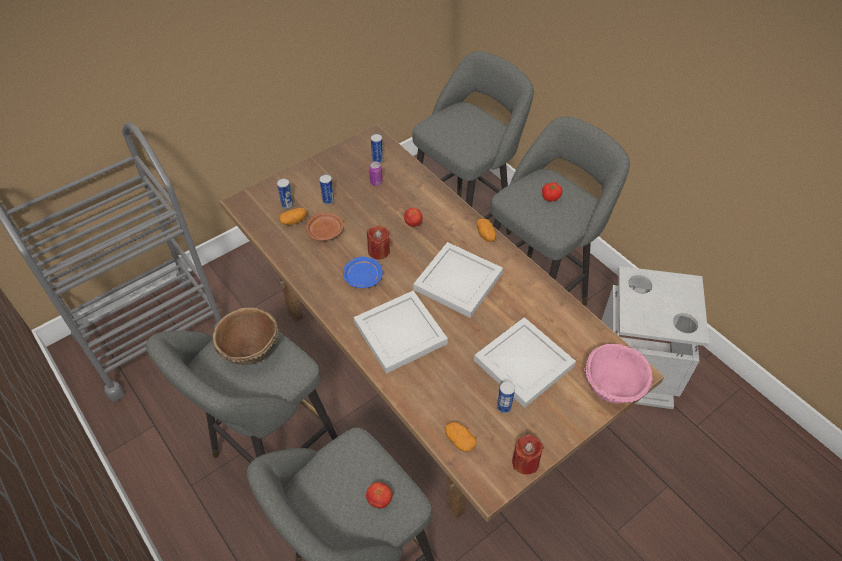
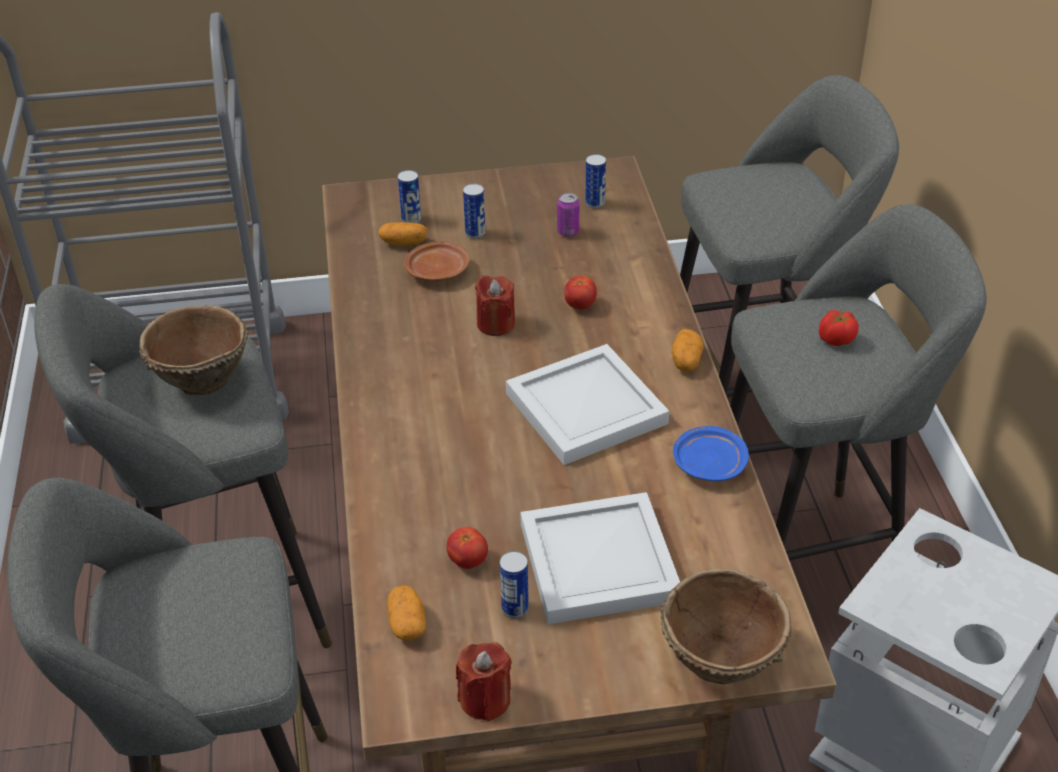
camera: 30 degrees right, 10 degrees down
(362, 277) = (443, 349): blue plate -> blue plate (709, 463)
(379, 500) = (217, 640): tomato -> tomato (468, 561)
(398, 333) = (435, 442): white tray -> none
(612, 388) = (722, 661): pink bowl -> brown bowl

